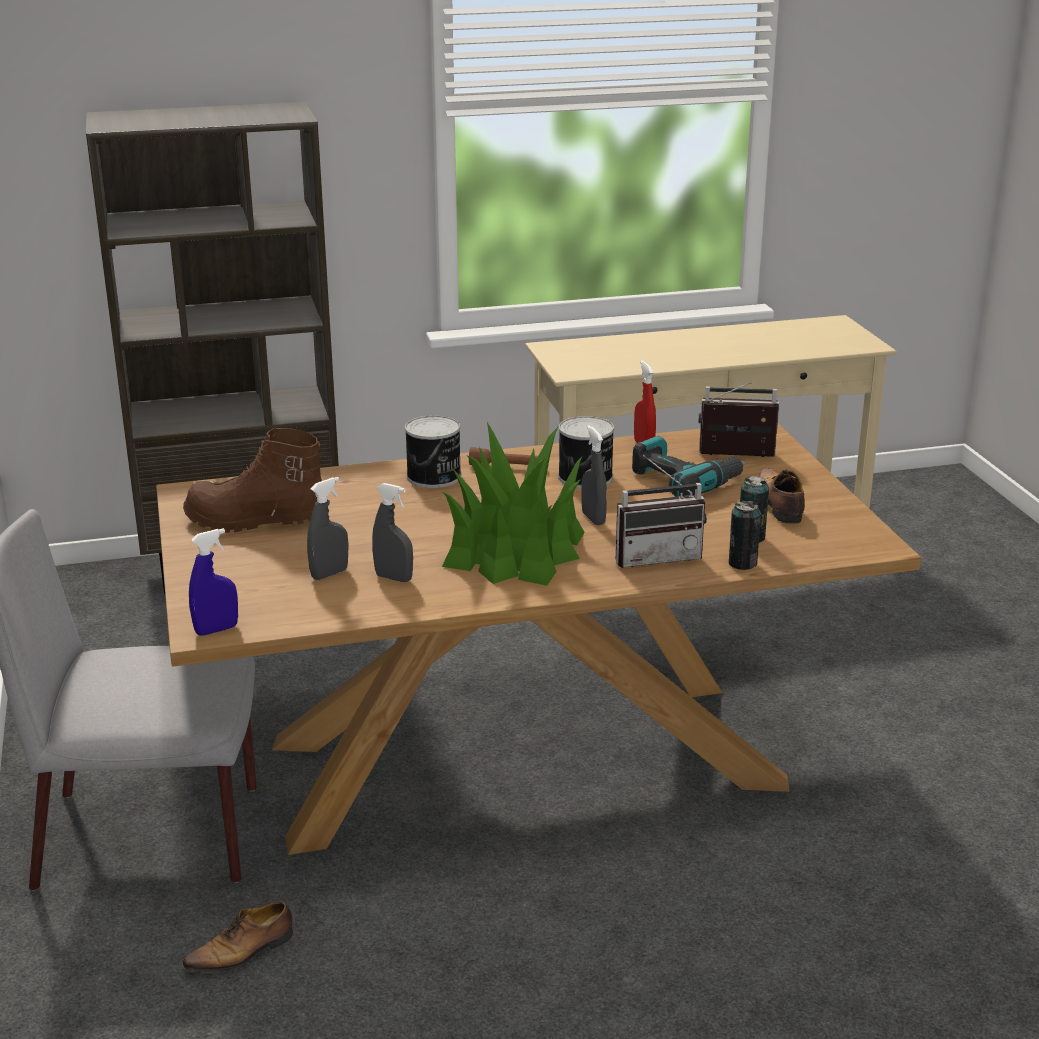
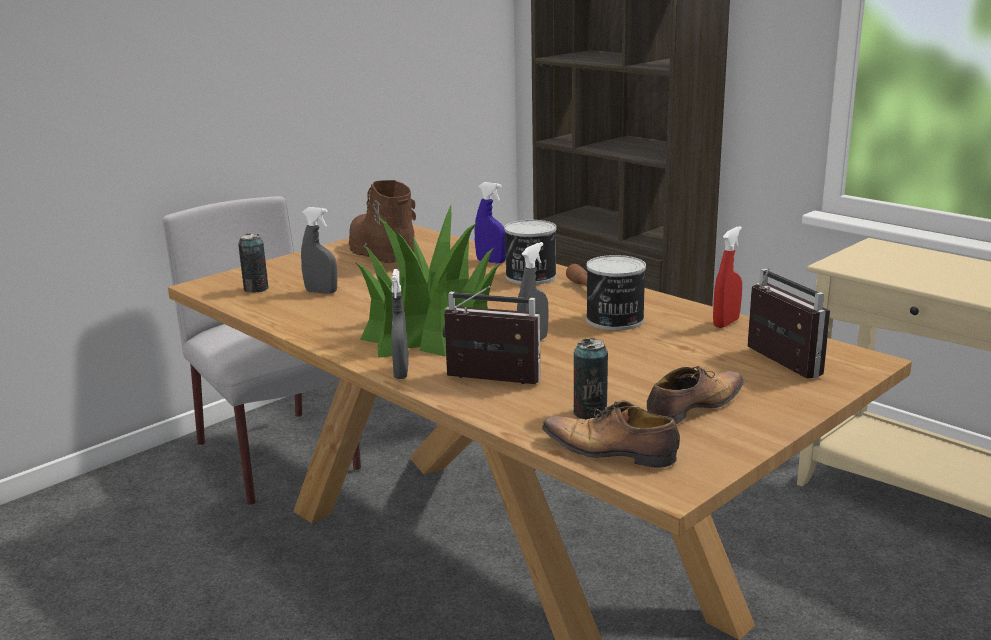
camera: 60 degrees right, 5 degrees down
(216, 630) = (207, 288): blue spray bottle -> blue spray bottle (491, 261)
(243, 952) = (176, 537): shoe -> shoe (611, 452)
(393, 578) = (335, 309): grey spray bottle -> grey spray bottle (401, 373)
(656, 556) = (489, 383): radio -> radio turned 150 degrees clockwise
(685, 480) = (677, 356): power drill -> none
(742, 563) = (522, 423): can -> can (256, 289)

